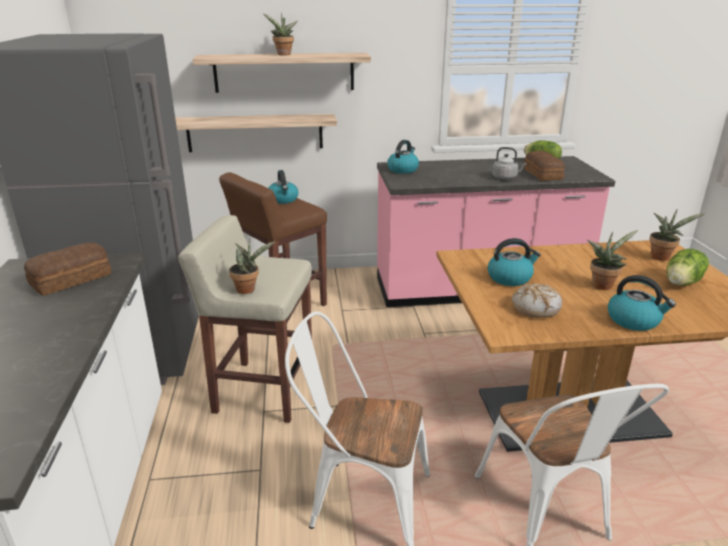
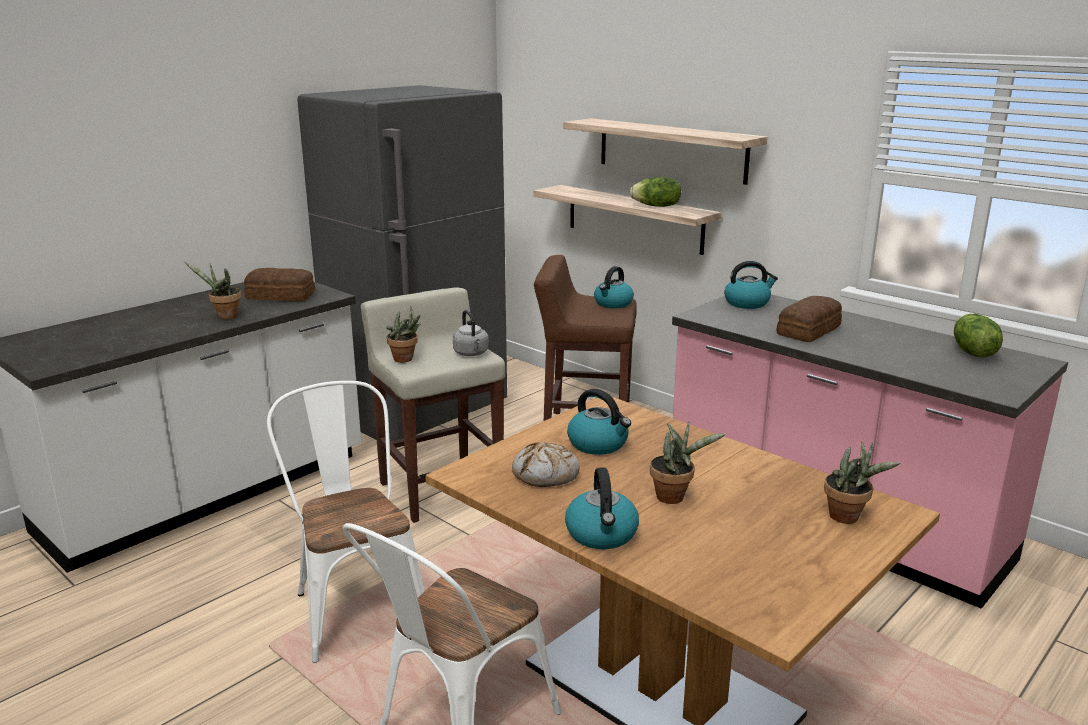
camera: 50 degrees right, 5 degrees down
(283, 55) = (660, 128): potted plant -> potted plant (224, 316)
(505, 177) = (849, 350): grey kettle -> grey kettle (471, 354)
(543, 173) = (922, 363): bread -> bread (810, 330)
(683, 283) = (779, 547): lettuce -> lettuce (656, 206)

